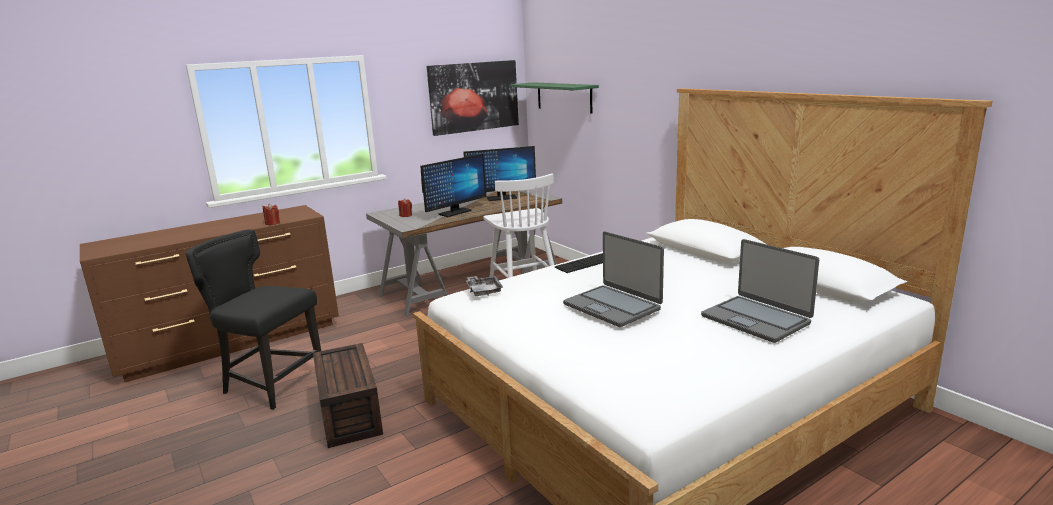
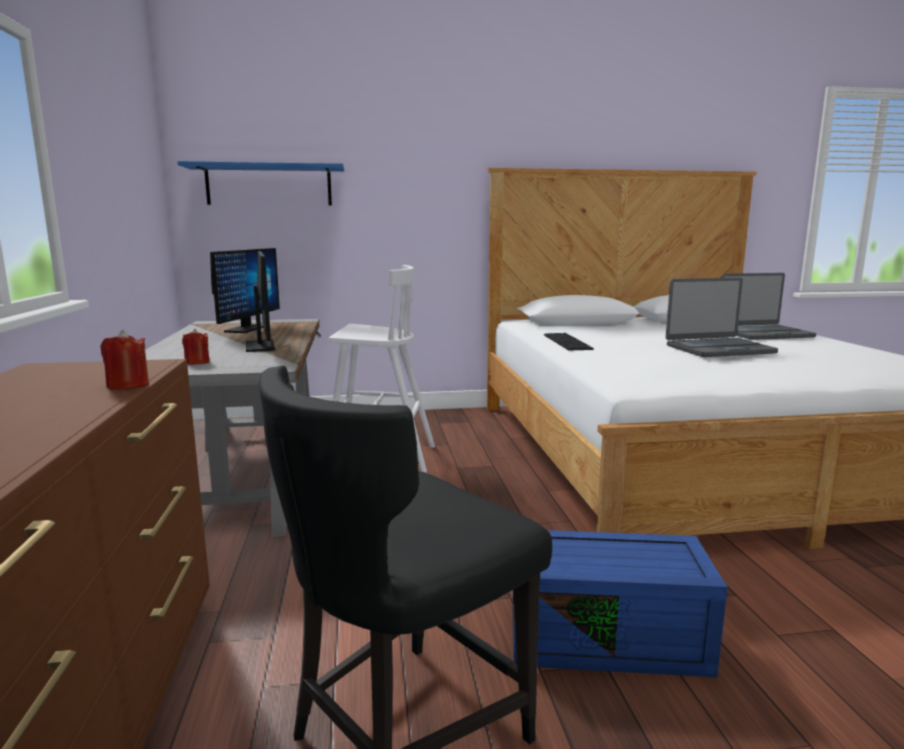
camera: 65 degrees left, 5 degrees down
(351, 414) = (608, 637): brown storage box -> blue storage box
(474, 96) = (136, 172): picture -> none
(484, 291) = (632, 371): grey tray -> none
(564, 97) = (269, 186): green shelf -> blue shelf

